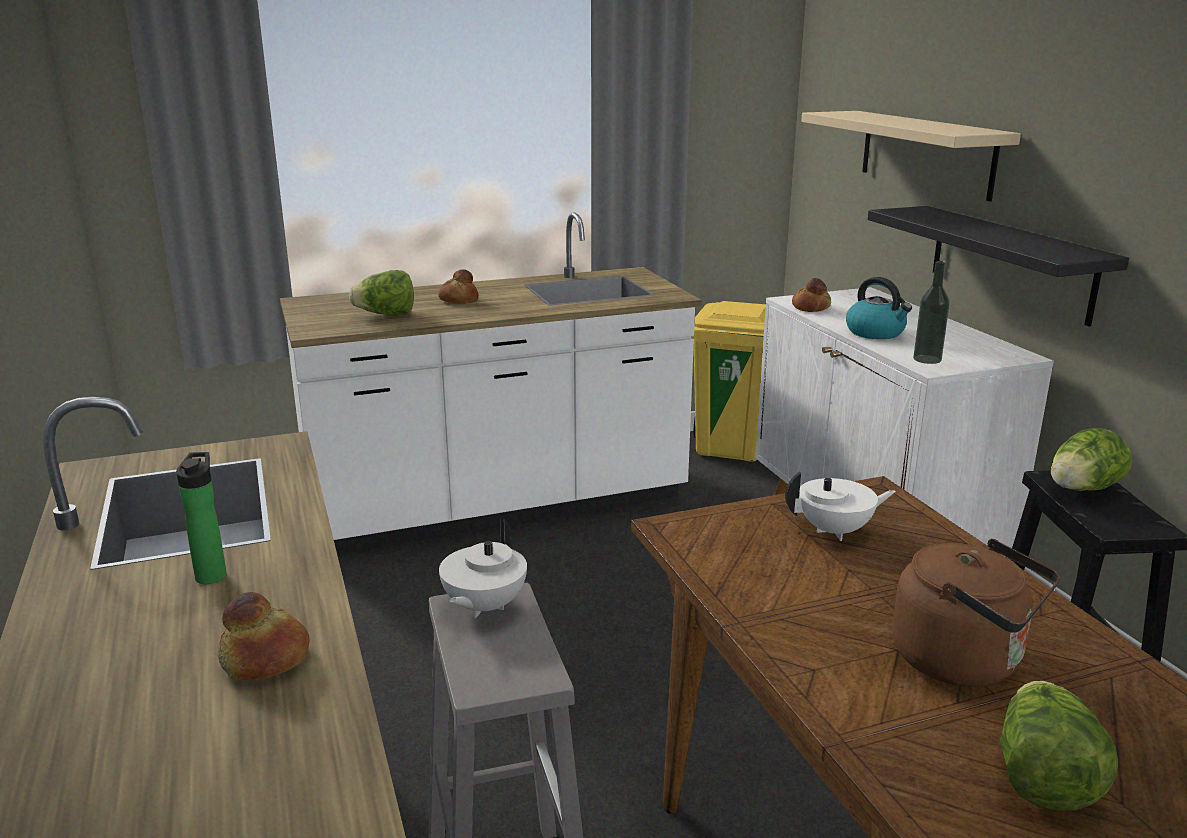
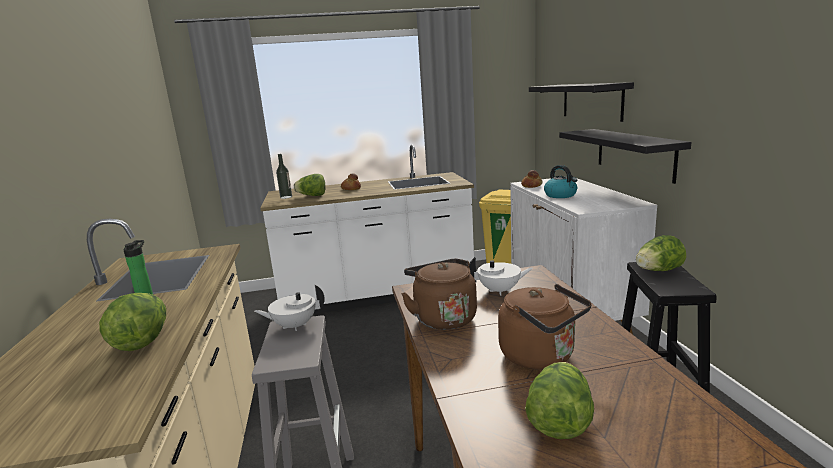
camera: 10 degrees right, 5 degrees down
(264, 660) = (142, 341): bread -> lettuce
(483, 606) = (294, 326): white teapot -> white teapot turned 45 degrees clockwise
(760, 587) = (443, 318): none -> brown kettle
(926, 153) = (591, 101): beige shelf -> black shelf
(927, 359) = (582, 206): bottle -> bottle (286, 197)

